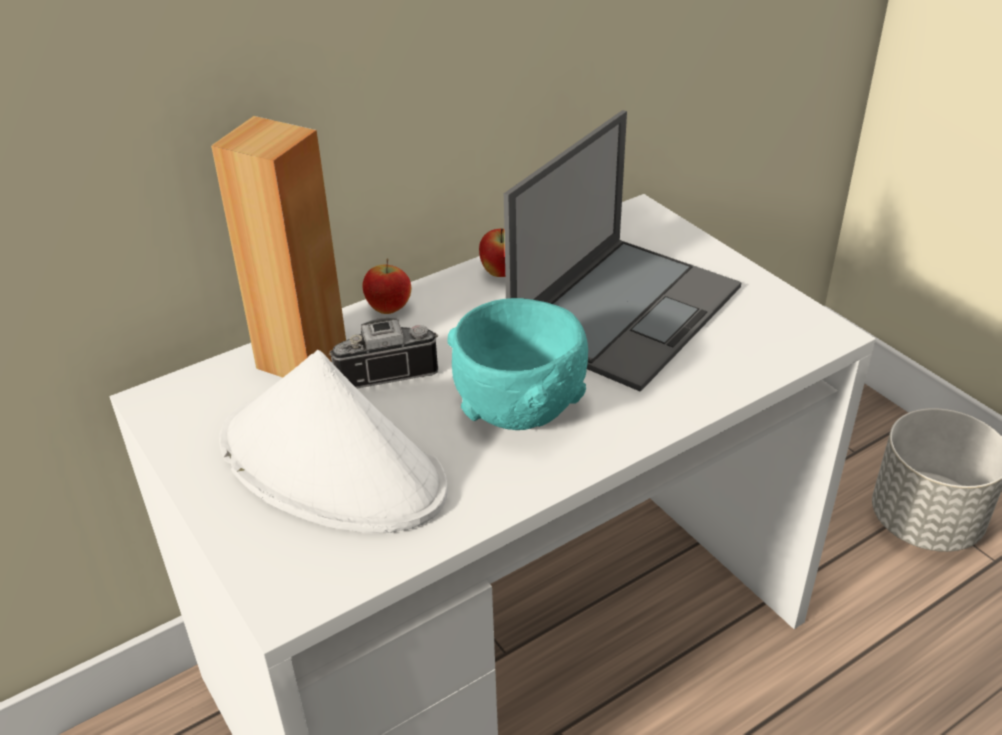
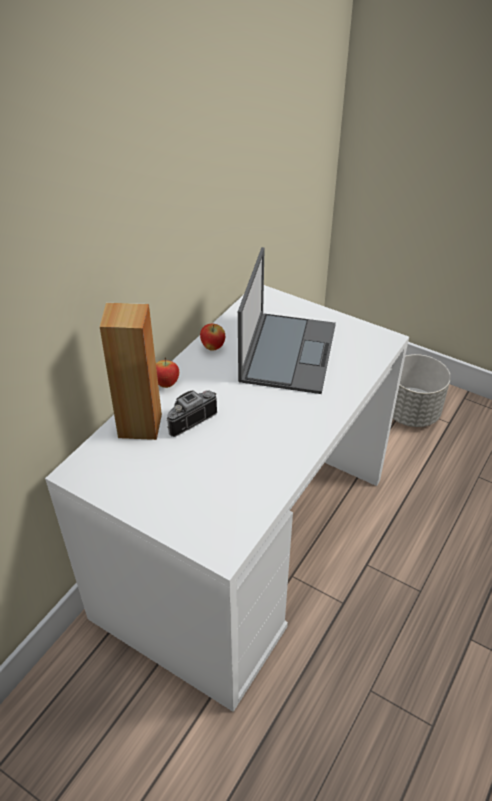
camera: 25 degrees left, 5 degrees up
(333, 466) = (198, 478): white hat -> none
(520, 409) = (270, 420): turquoise bowl -> none

